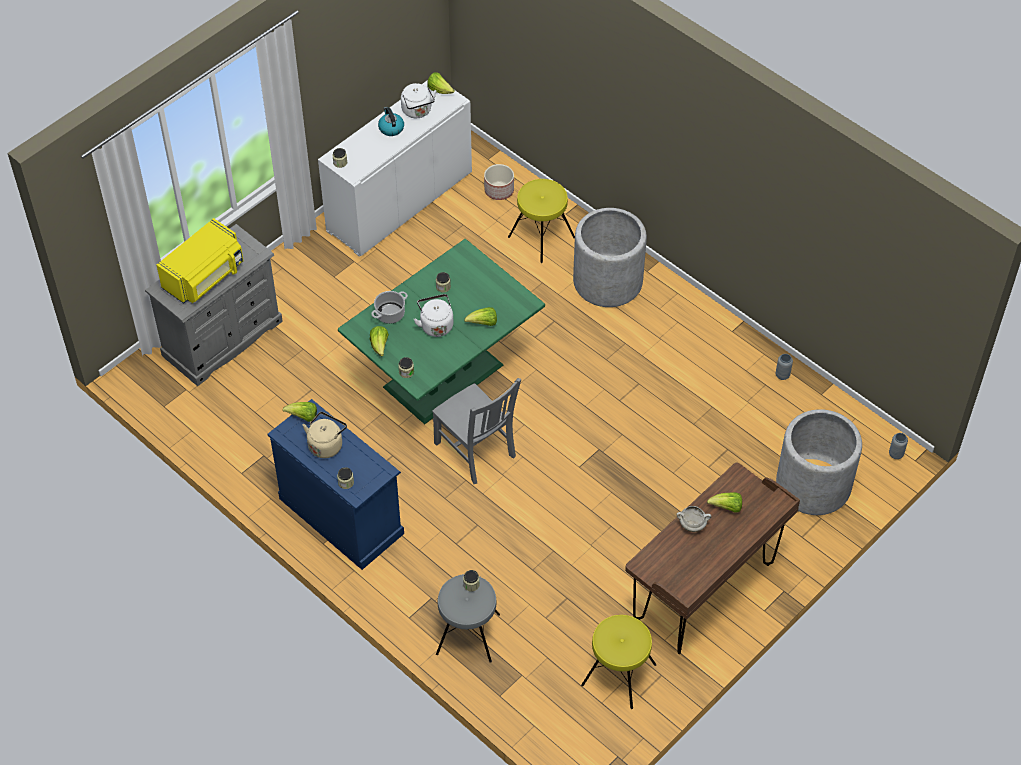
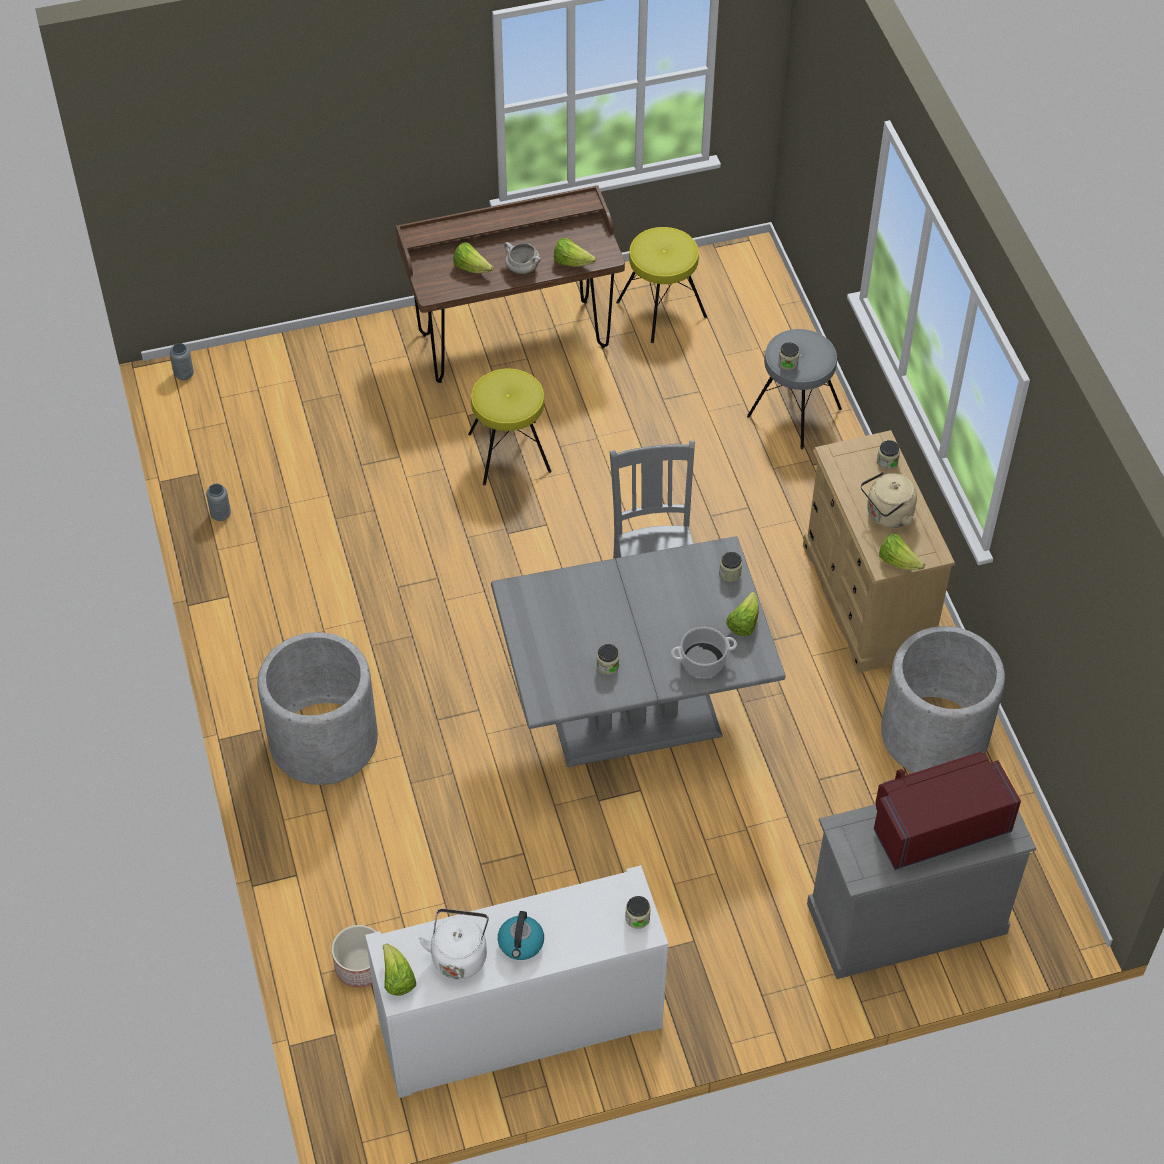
camera: 150 degrees left, 0 degrees up
(205, 277) = (938, 825): yellow microwave -> red microwave
(341, 515) = (866, 599): blue dresser -> beige dresser
(436, 325) = (652, 617): white kettle -> none
(444, 377) = (633, 712): green dining table -> grey dining table
(483, 323) = (589, 591): lettuce -> lettuce (572, 262)
(541, 237) = (359, 853): yellow stool -> yellow stool (509, 452)
(813, 485) = (302, 386): grey planter -> grey planter (934, 734)

